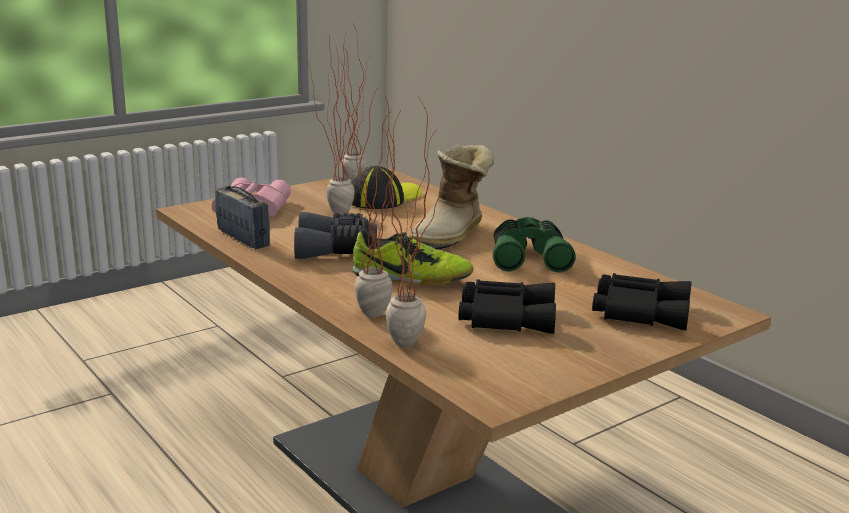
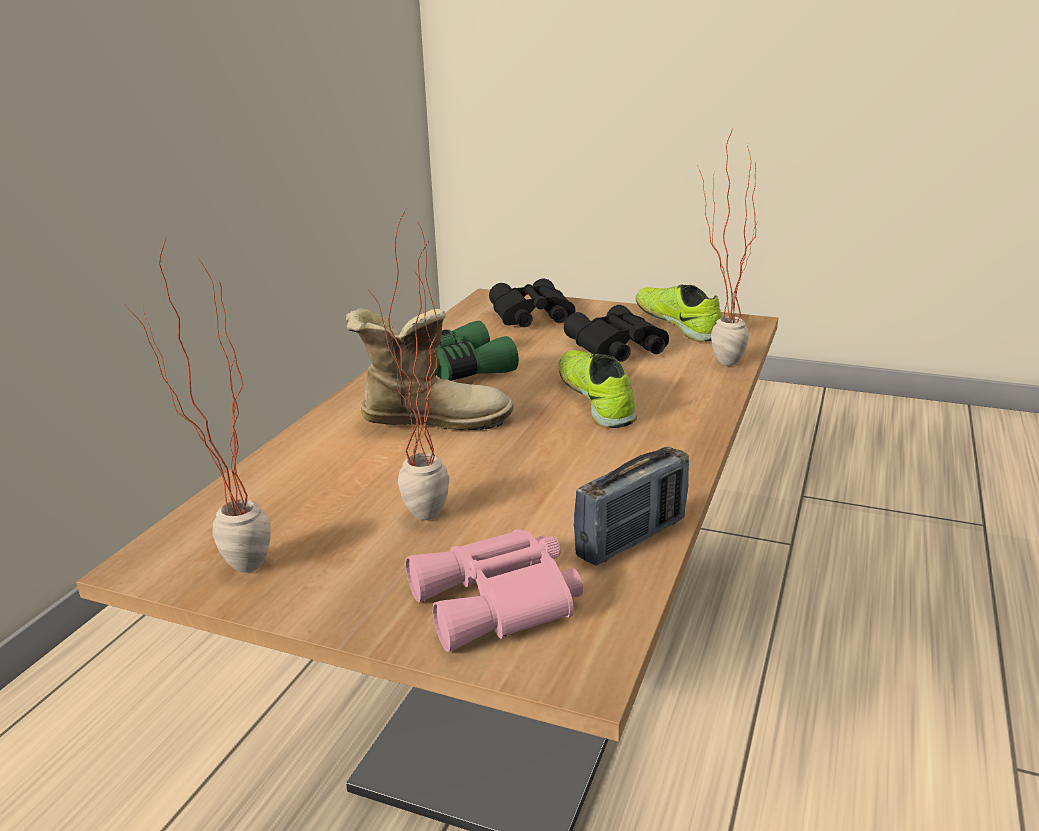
camera: 120 degrees left, 5 degrees up
(243, 239) = (631, 538): radio -> radio turned 150 degrees counterclockwise
(336, 249) = (573, 462): grey binoculars -> none
(370, 319) = (712, 386): potted plant -> none
(384, 198) = (310, 511): cap -> none
(536, 364) = (677, 324): none -> shoe

